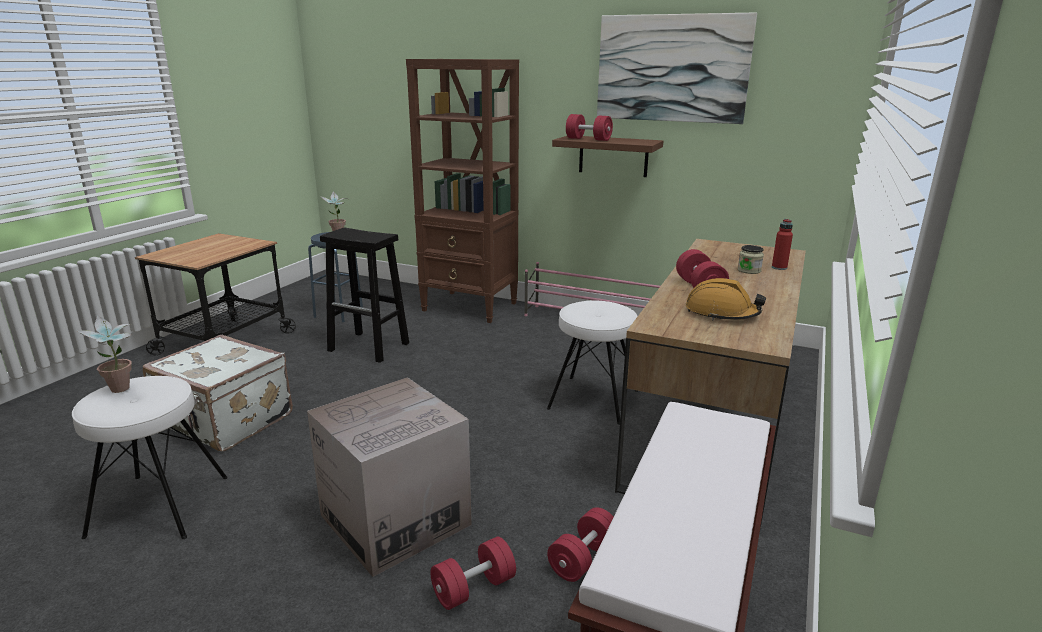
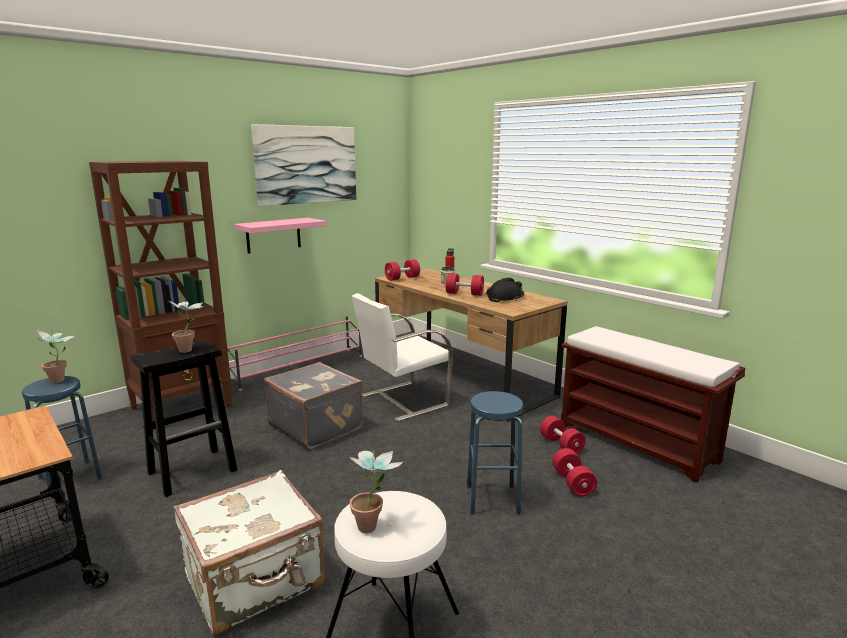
camera: 65 degrees left, 5 degrees down
(367, 236) = (190, 350): none -> potted plant
(395, 520) = (492, 500): cardboard box -> blue stool
(486, 371) = (317, 426): none -> grey suitcase
(588, 139) = (270, 223): red dumbbell -> red dumbbell (402, 278)
(593, 399) = (402, 400): white stool -> white chair
(613, 156) = (273, 235): brown shelf -> pink shelf
(721, 313) = (505, 298): orange hard hat -> black hard hat

